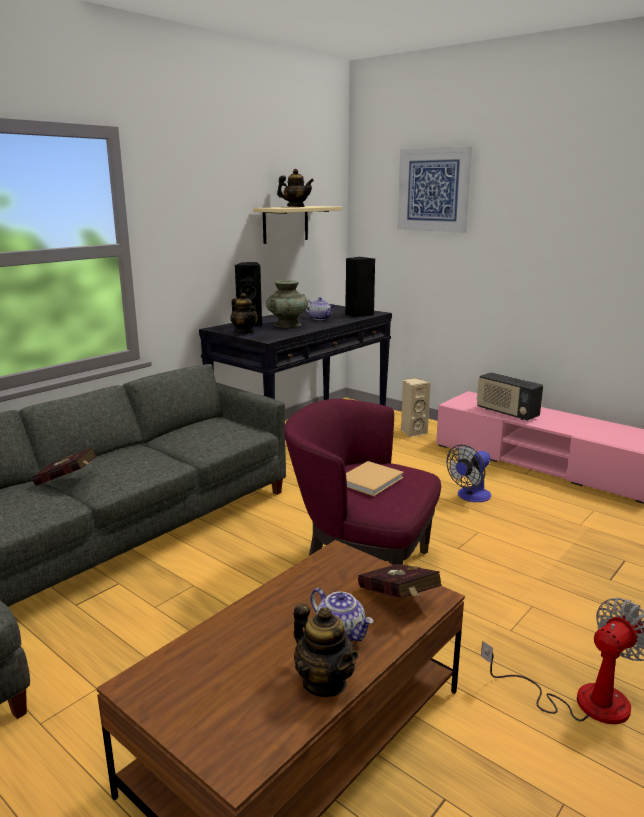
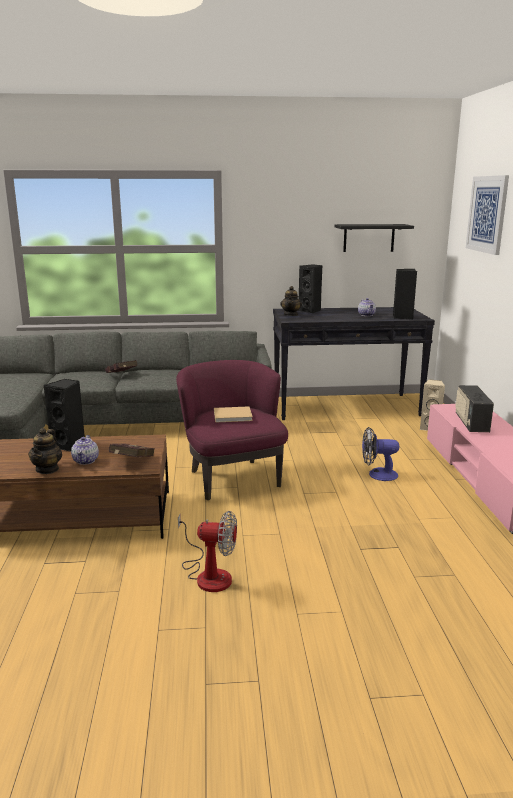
camera: 45 degrees right, 0 degrees up
(256, 624) = (70, 445): none -> black speaker
(285, 224) = (369, 238): beige shelf -> black shelf
(287, 324) = (331, 315): turquoise vase -> none
(295, 207) = (368, 224): teapot -> none

